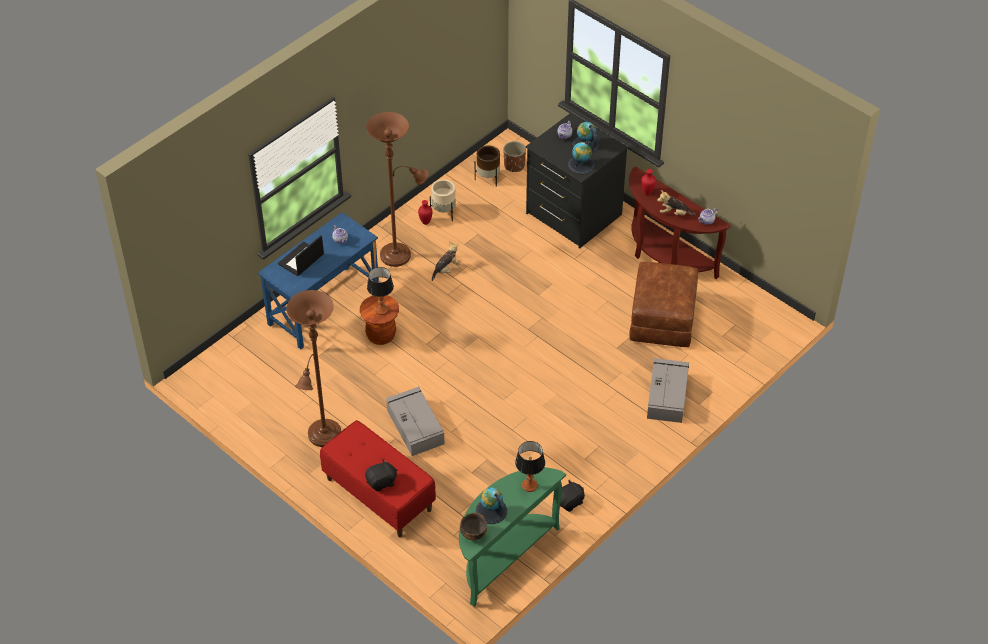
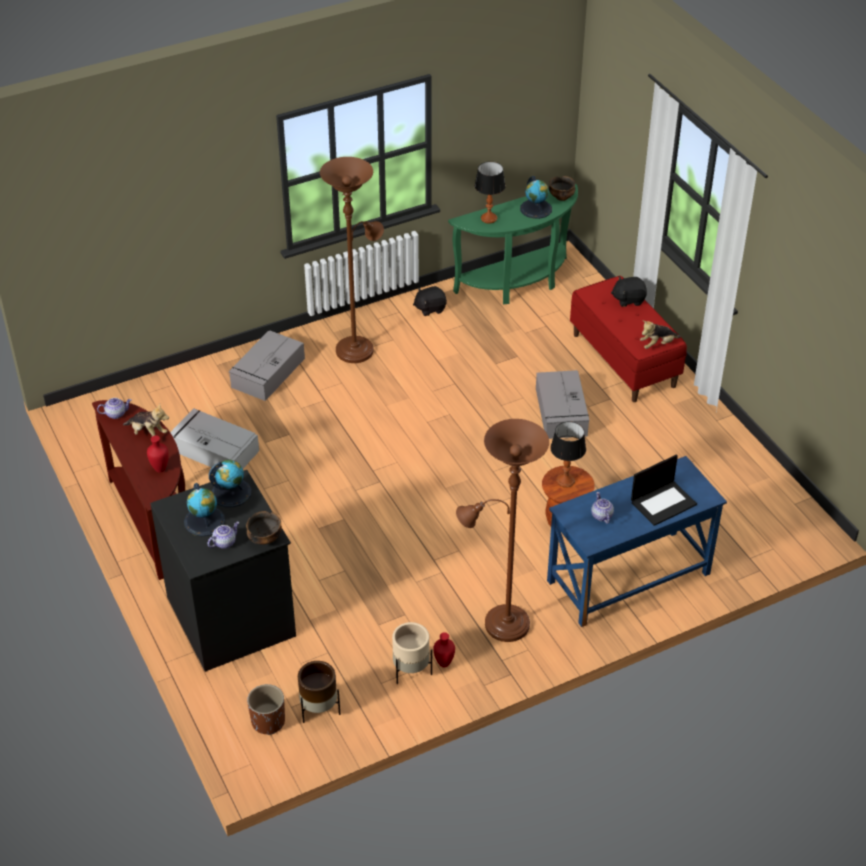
camera: 160 degrees left, 5 degrees down
(323, 437) = (670, 427): brown floor lamp -> brown floor lamp (357, 348)
(446, 270) = (446, 584): plush toy -> plush toy (657, 344)
(542, 143) = (264, 539): none -> bowl
(663, 319) = (214, 450): brown ottoman -> grey storage box

